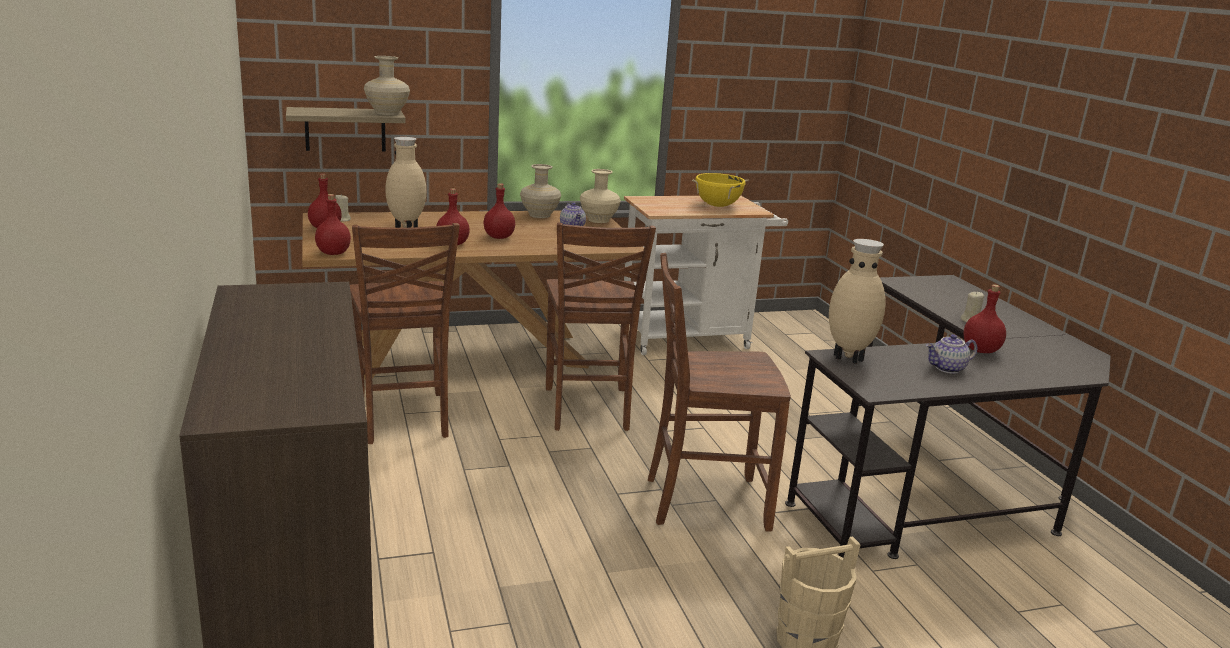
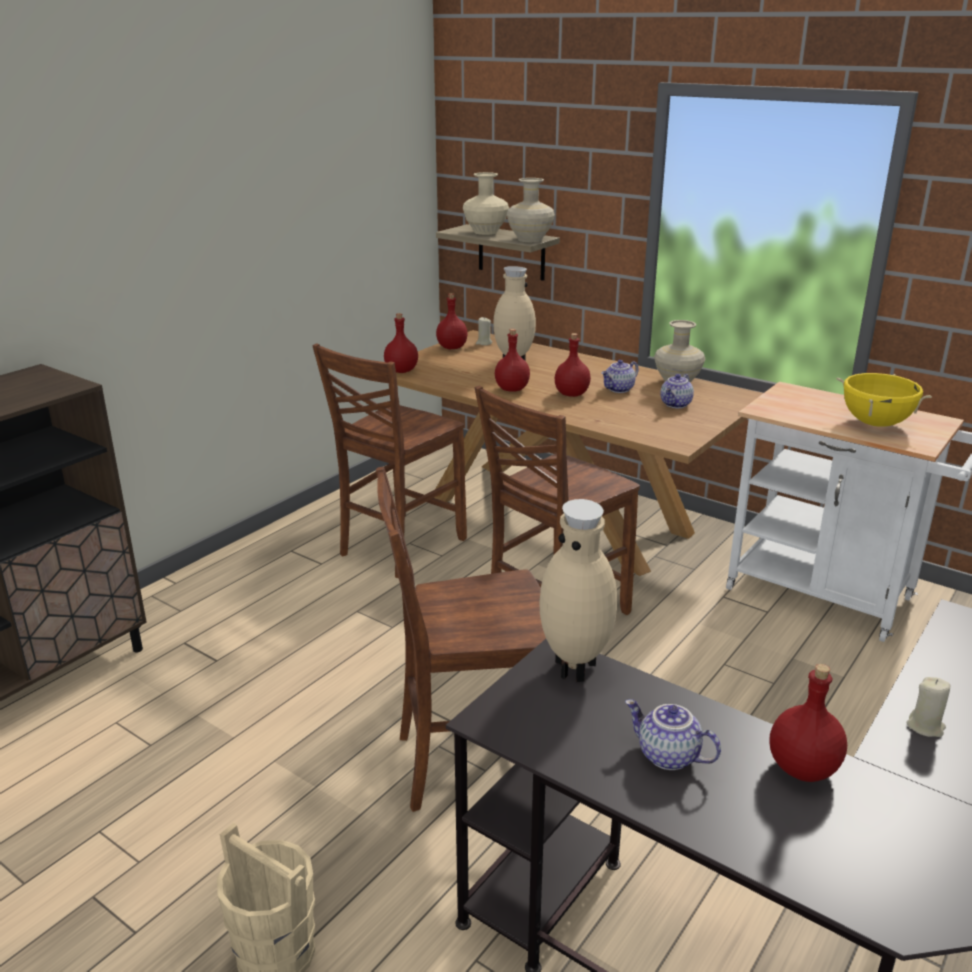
camera: 55 degrees right, 5 degrees up
(519, 227) = (619, 389): none -> teapot
(598, 220) = (730, 404): beige vase -> beige vase (485, 232)
(703, 502) = (470, 763): brown chair -> brown chair turned 60 degrees counterclockwise

